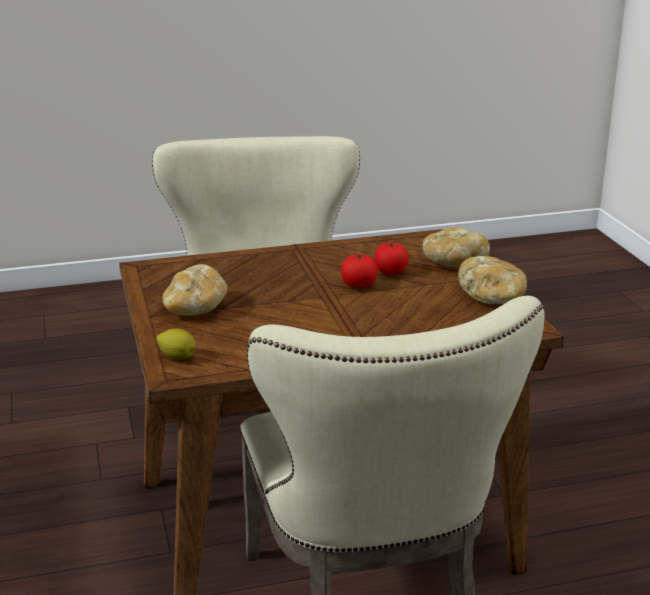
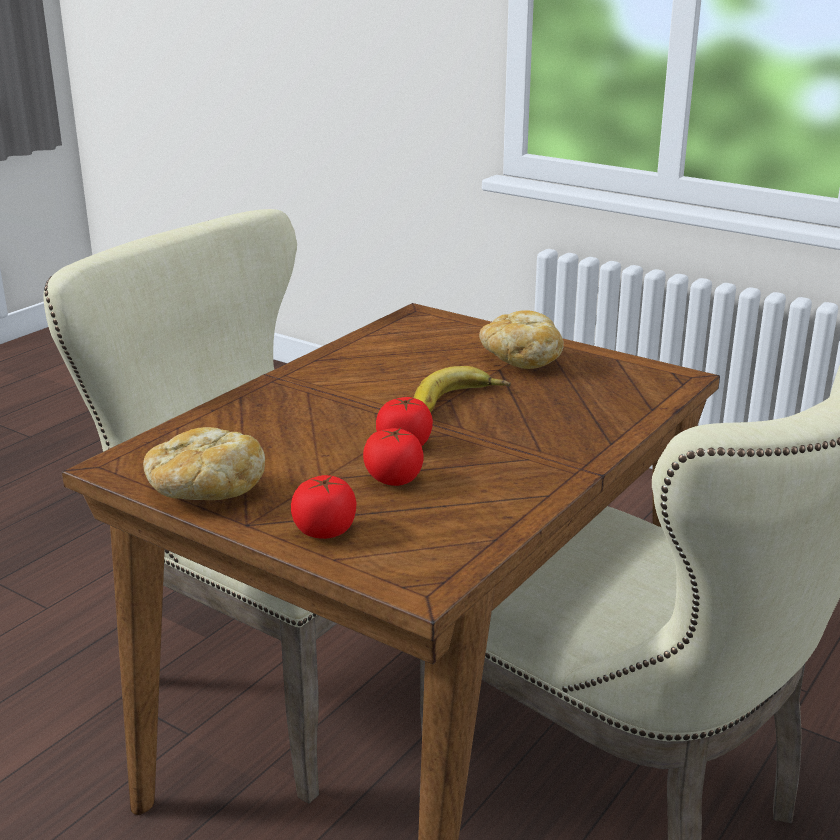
camera: 140 degrees right, 0 degrees up
(177, 357) = (442, 324): lemon -> none
(288, 296) = (458, 403): none -> banana
(453, 263) = (325, 530): bread -> tomato

